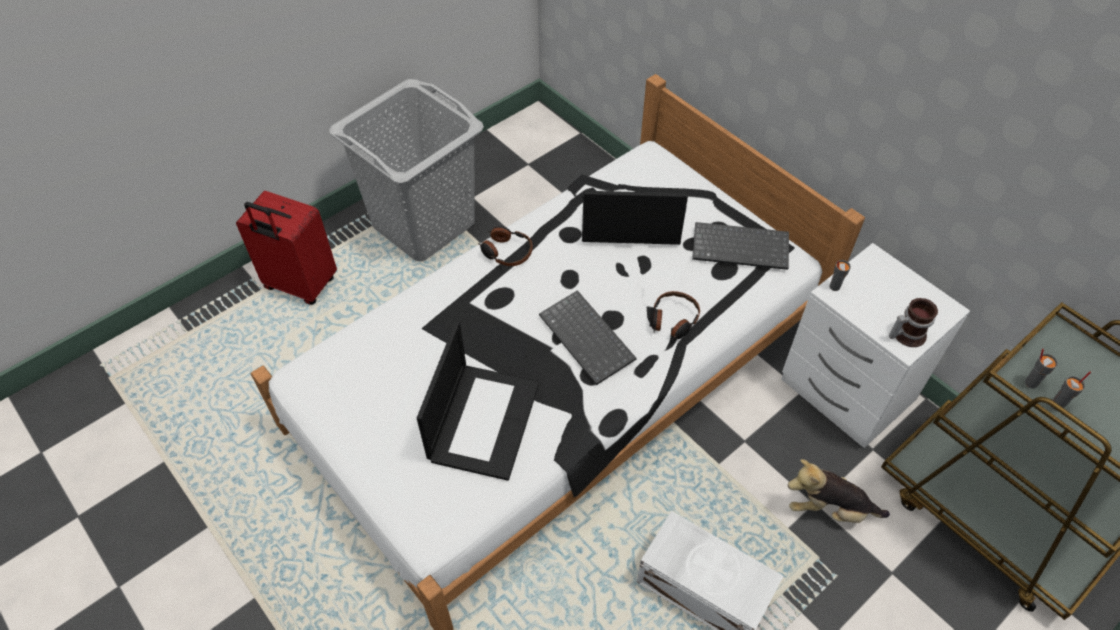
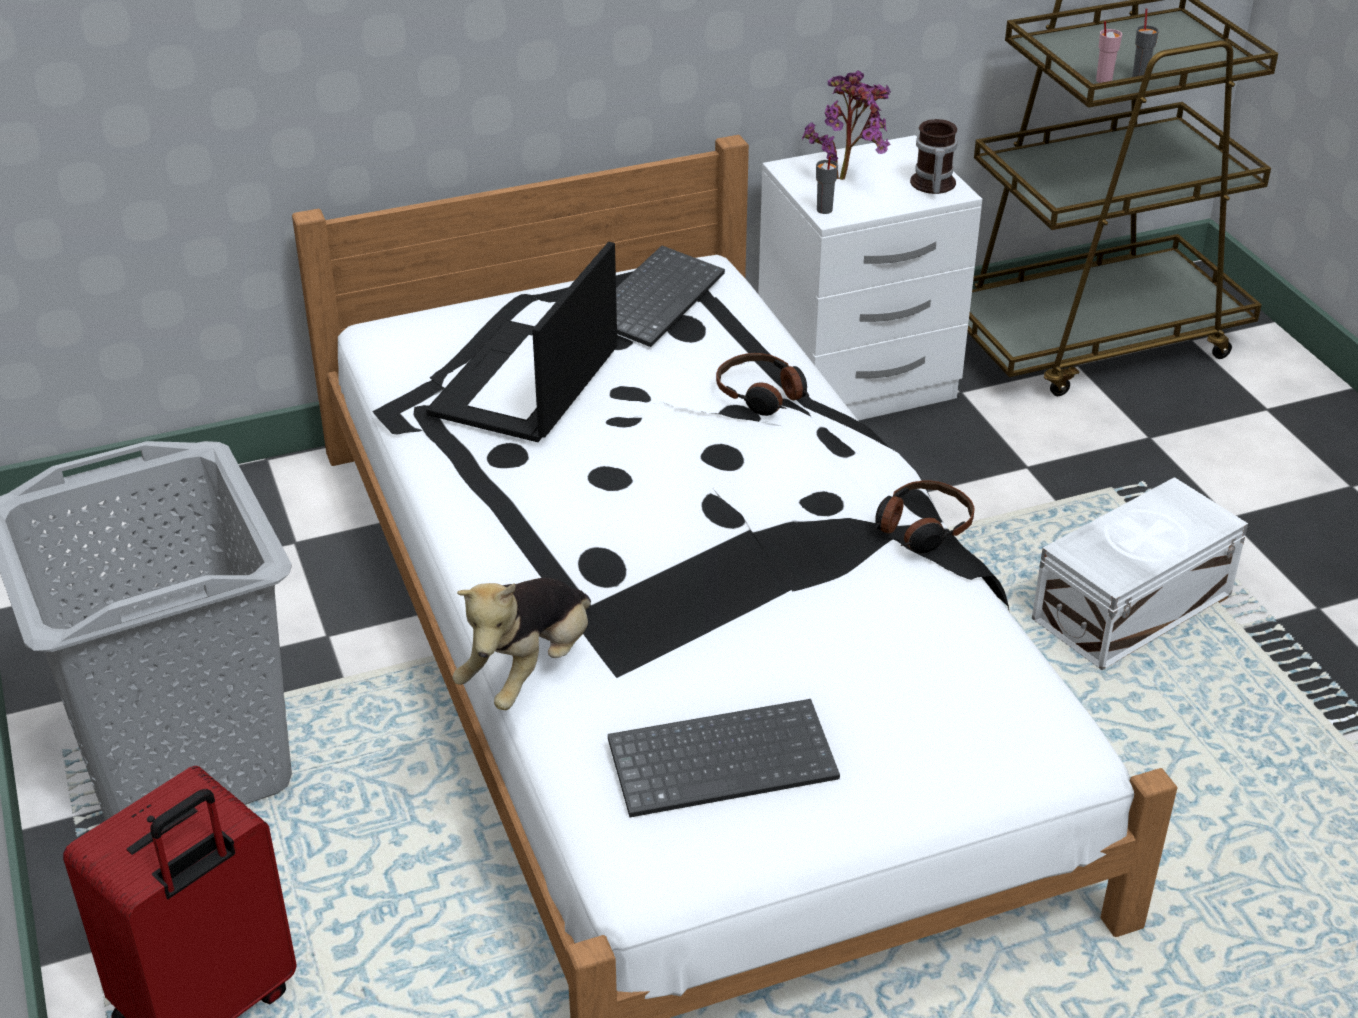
camera: 70 degrees left, 15 degrees down
(483, 420) = (862, 637): laptop -> none
(506, 252) = (498, 535): headphones -> headphones (921, 528)
(589, 338) = (752, 484): keyboard -> keyboard (724, 758)
(828, 508) = (1039, 457): plush toy -> plush toy (529, 670)
(883, 288) = (848, 178): none -> potted plant
(1030, 382) = (1103, 80): grey cup -> pink cup

